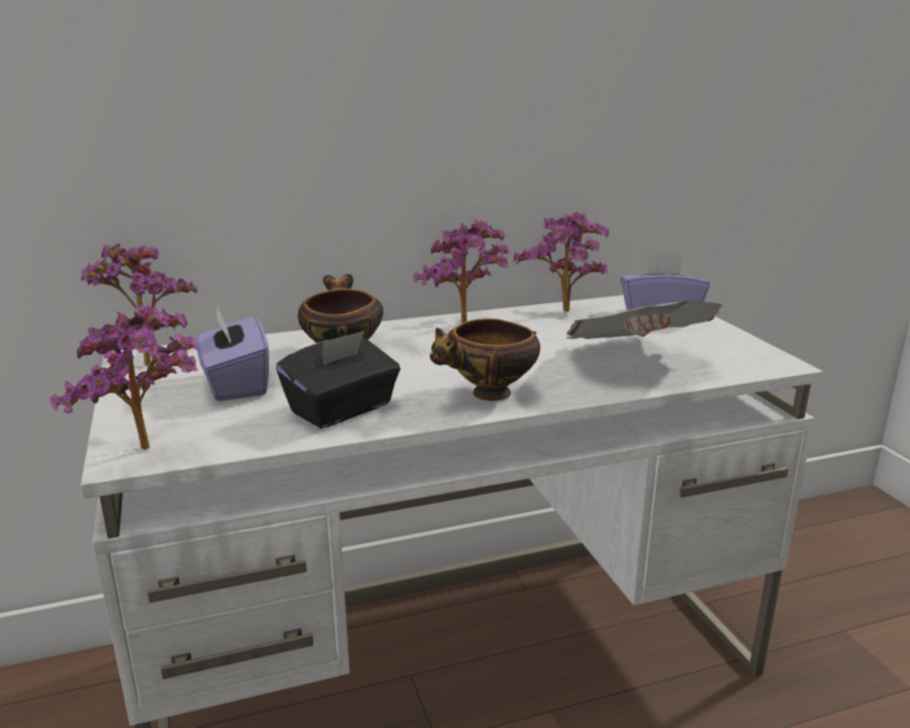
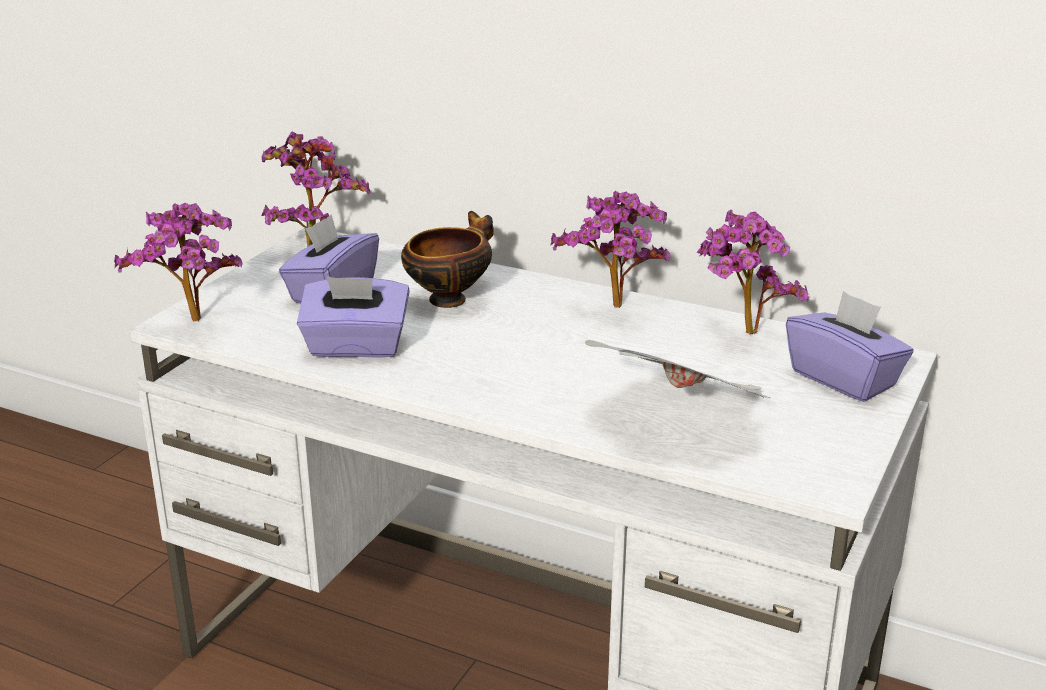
camera: 45 degrees right, 5 degrees up
(342, 410) = (356, 347): black tissue box -> purple tissue box
(488, 395) = (481, 385): bowl -> none

